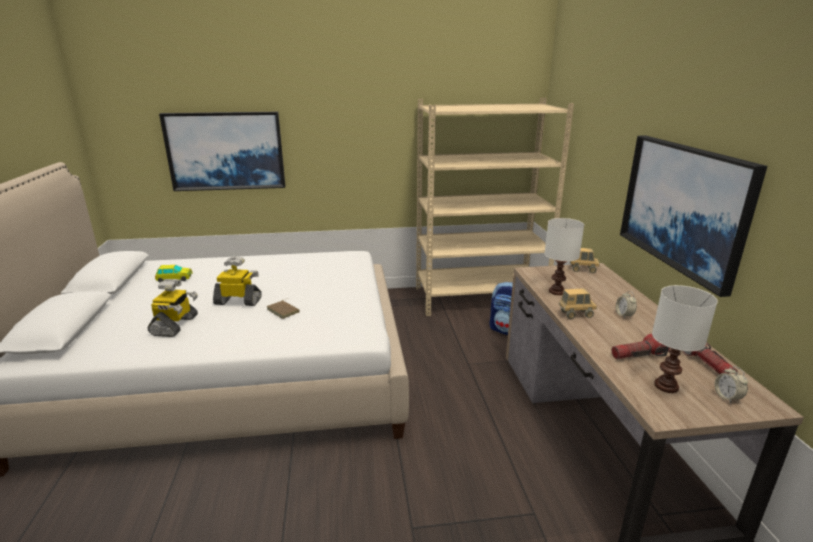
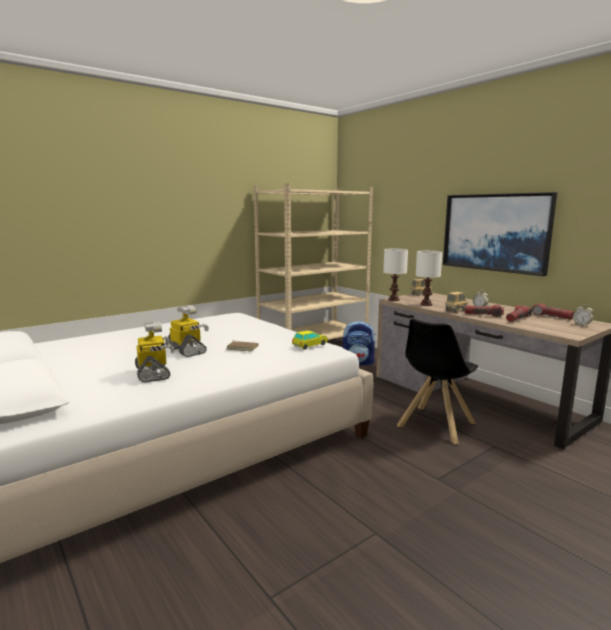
camera: 30 degrees left, 10 degrees down
(174, 279) = (84, 350): toy car -> toy car (310, 345)
(226, 151) = (83, 230): picture -> none
(239, 301) = (187, 350): toy robot -> toy robot turned 75 degrees clockwise
(494, 453) = (435, 425): none -> black chair
(600, 333) = (483, 315): none -> flashlight
(666, 385) = (551, 326): white table lamp -> white table lamp (393, 299)

